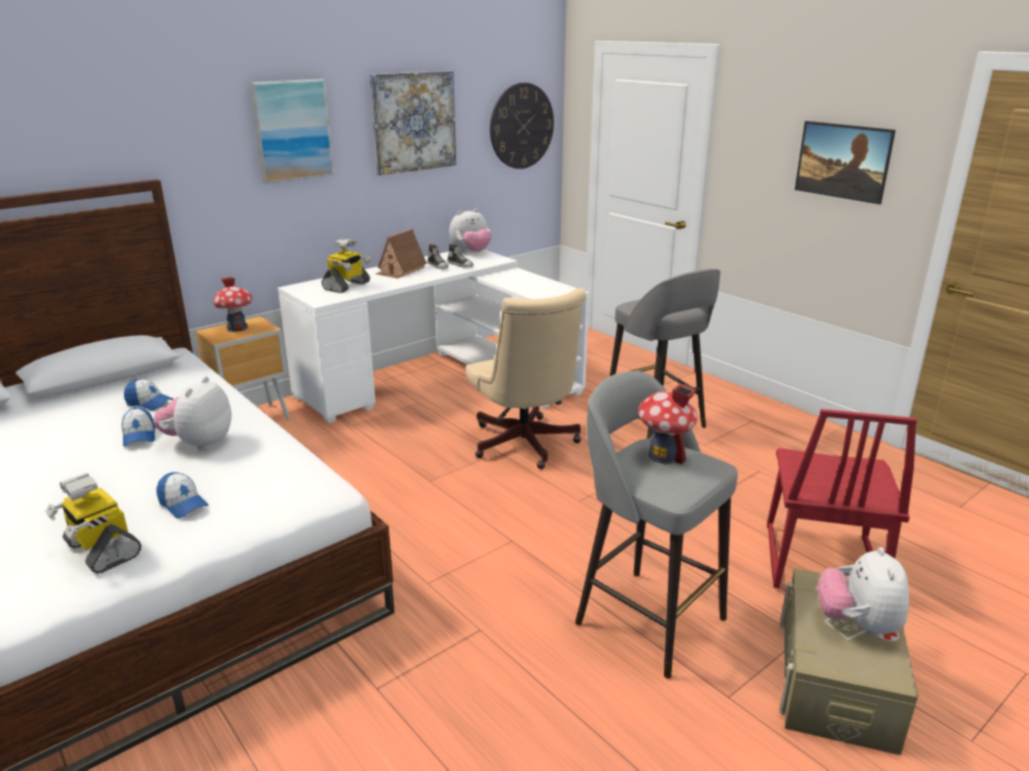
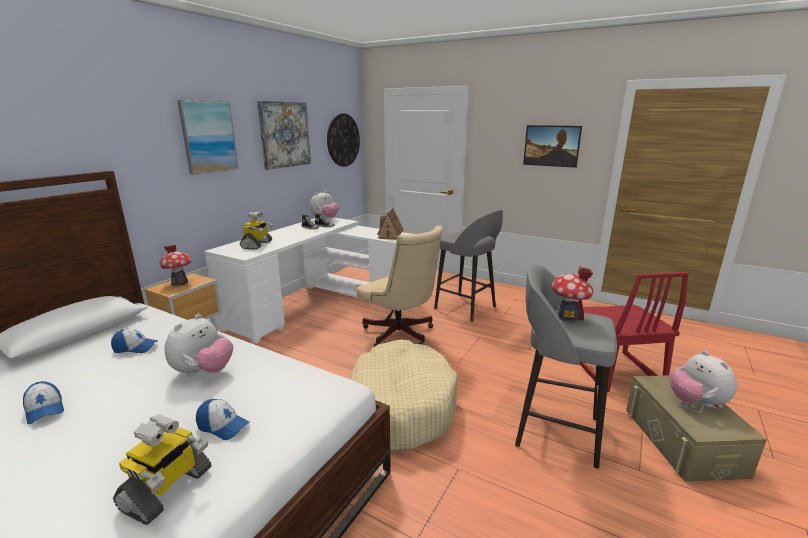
camera: 20 degrees left, 5 degrees down
(101, 550) = (167, 490): toy robot -> toy robot turned 90 degrees counterclockwise
(139, 436) = (143, 376): cap -> cap (45, 409)
(199, 443) = (203, 372): plush toy -> plush toy turned 150 degrees counterclockwise
(401, 270) = (287, 232): toy house -> toy house (390, 235)
(460, 539) = (400, 405): none -> beige dog bed

